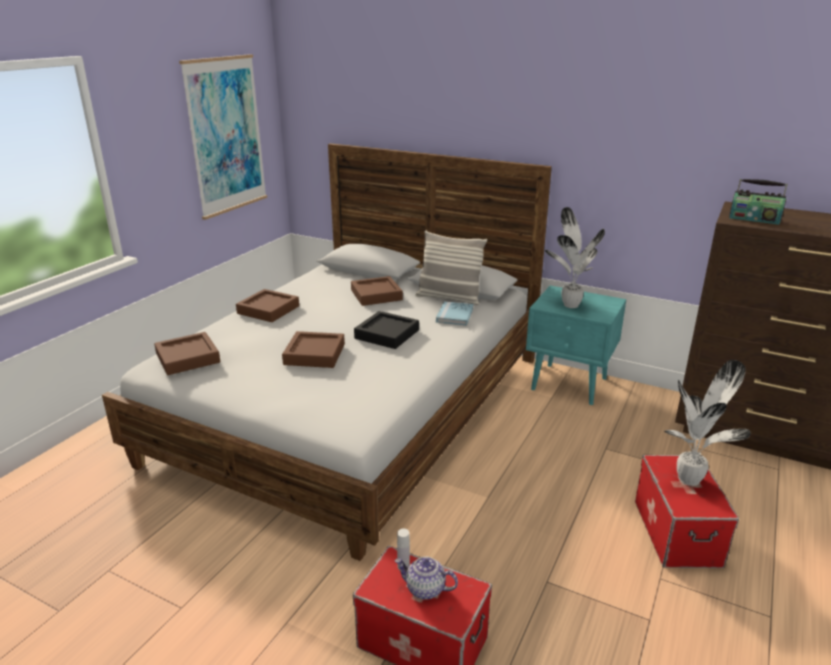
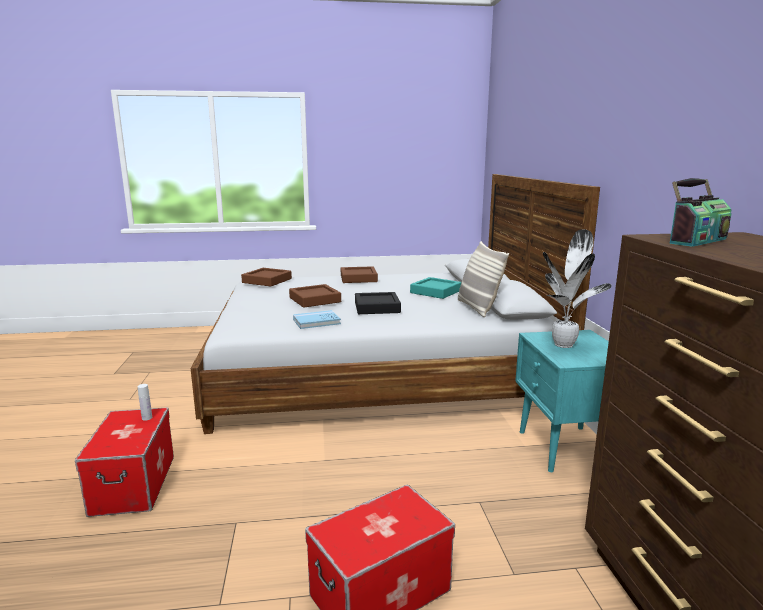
camera: 55 degrees right, 10 degrees down
(226, 136) = (419, 160): picture -> none
(376, 295) = (435, 292): brown tray -> turquoise tray
(425, 589) = (125, 431): teapot -> none
(454, 315) = (449, 316): blue book -> blue book (316, 321)
(690, 479) = (394, 525): potted plant -> none
(754, 219) = (696, 241): radio -> radio turned 120 degrees counterclockwise

